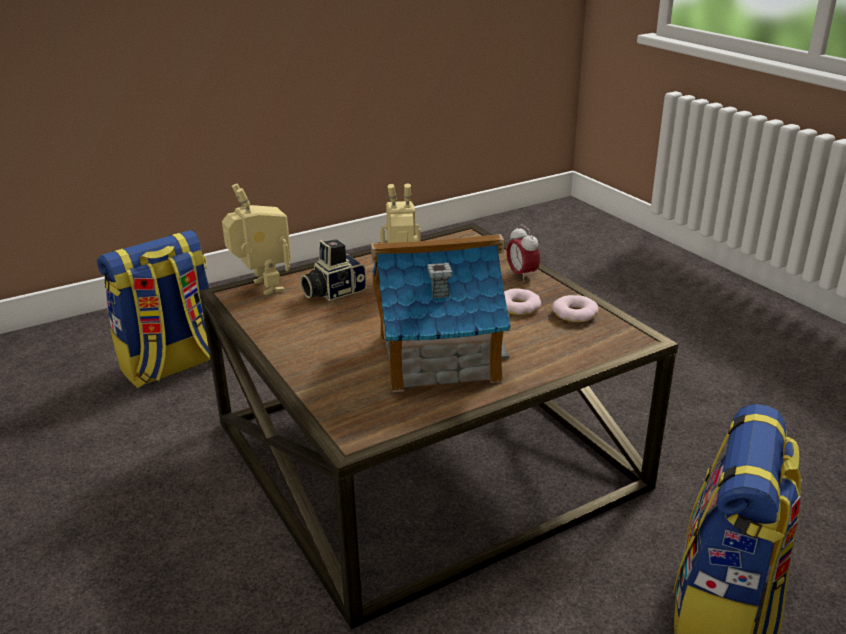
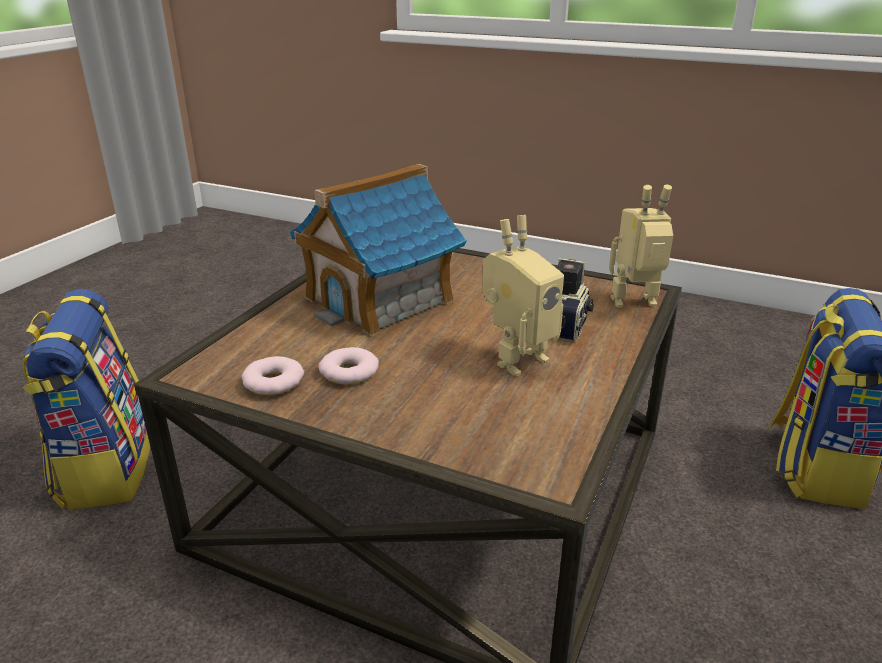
camera: 145 degrees right, 0 degrees up
(262, 287) = (636, 305): toy robot -> toy robot turned 150 degrees clockwise
(521, 275) = (384, 422): alarm clock -> none

